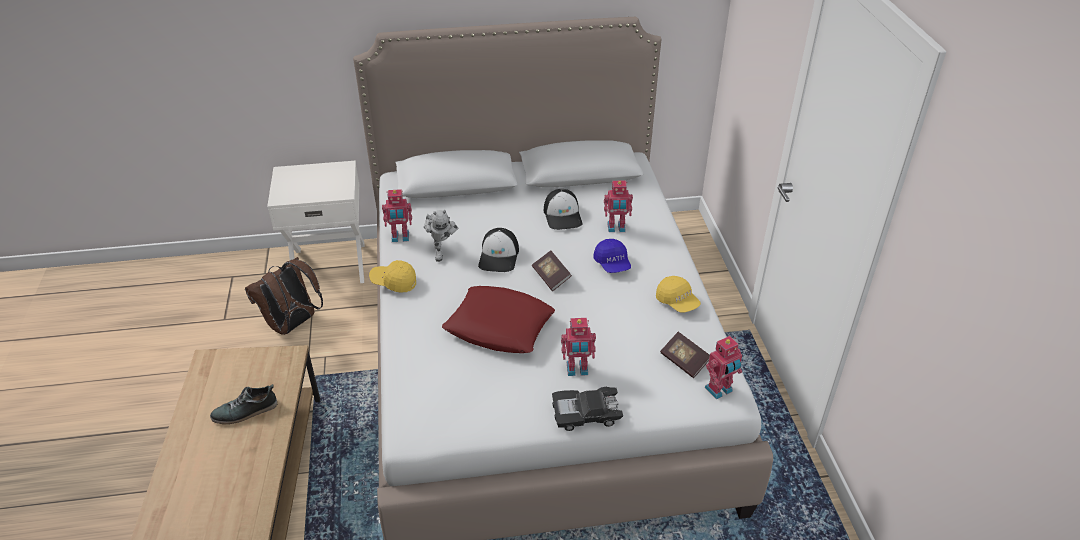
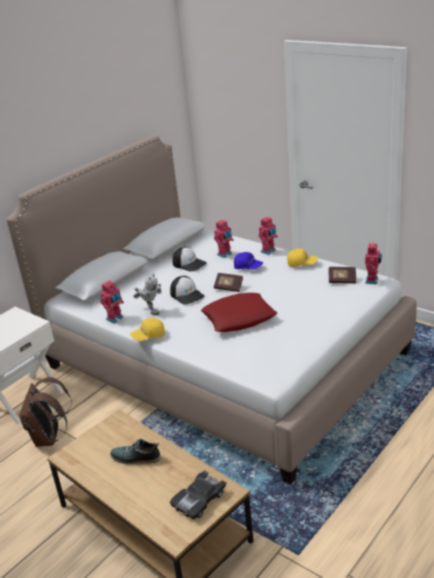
camera: 40 degrees left, 10 degrees down
(245, 411) = (135, 458): shoe -> shoe turned 75 degrees clockwise
(577, 370) = (304, 310): toy robot -> toy robot (269, 251)
(586, 414) = (335, 321): black toy car -> black toy car (199, 500)

